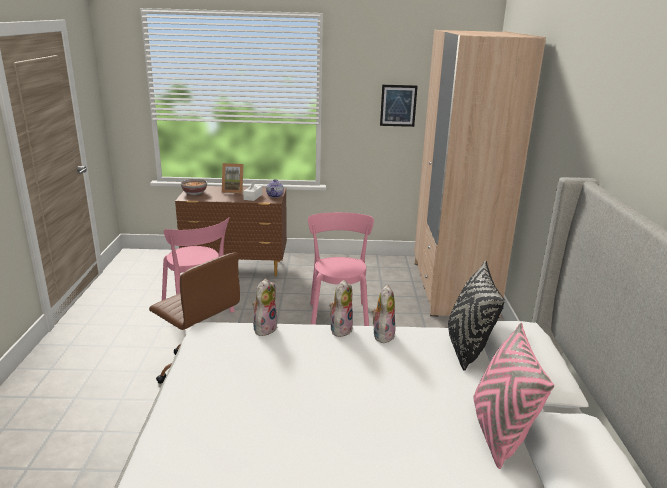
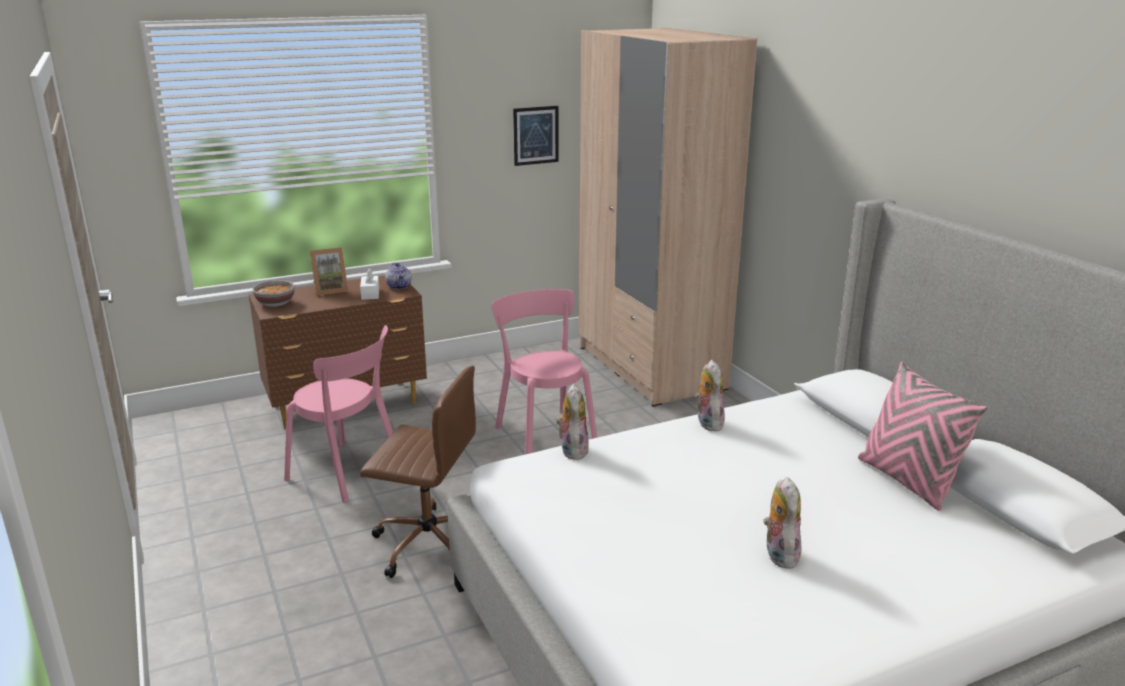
camera: 25 degrees left, 0 degrees up
(340, 329) = (657, 428): plush toy -> plush toy (778, 554)
(467, 348) = (802, 413): black pillow -> none

